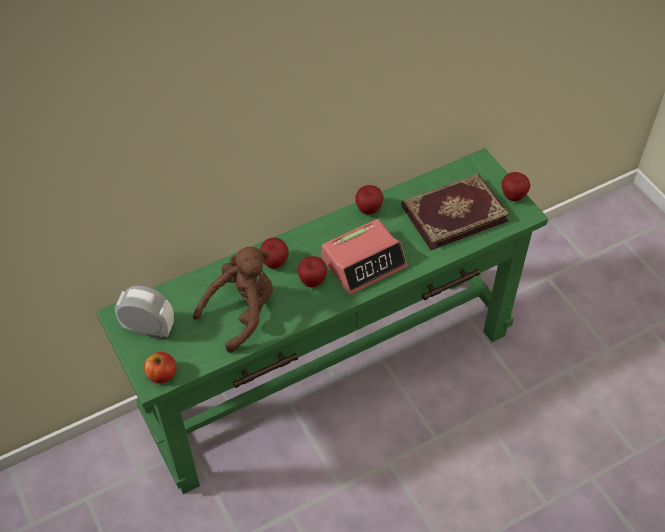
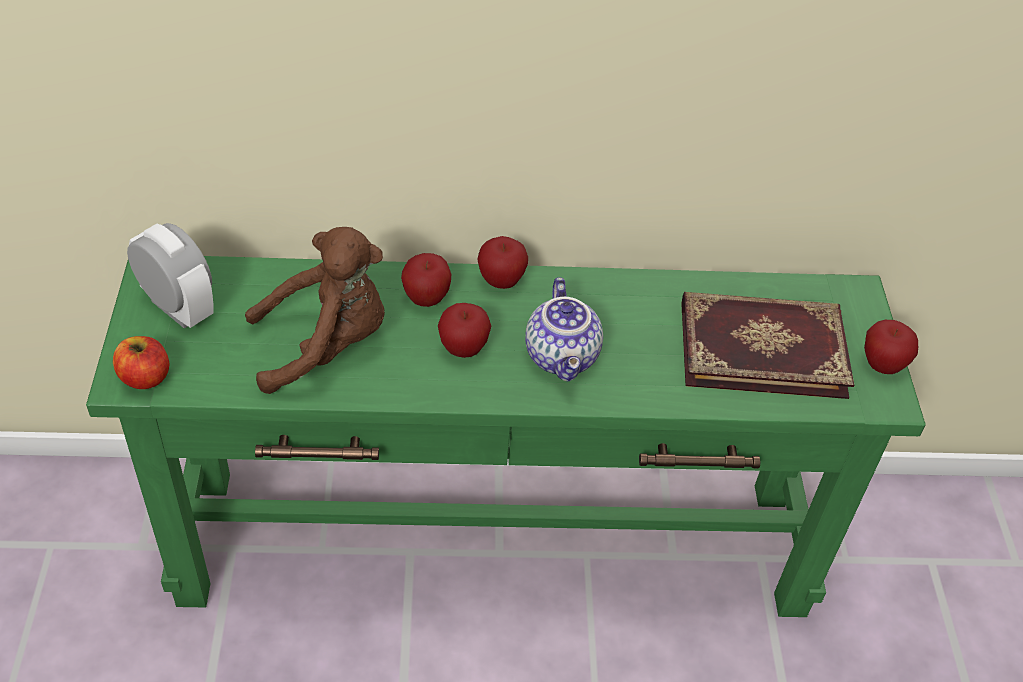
camera: 25 degrees right, 5 degrees down
(364, 262) = (563, 357): alarm clock -> teapot
(368, 210) = (625, 286): apple -> apple (501, 282)

